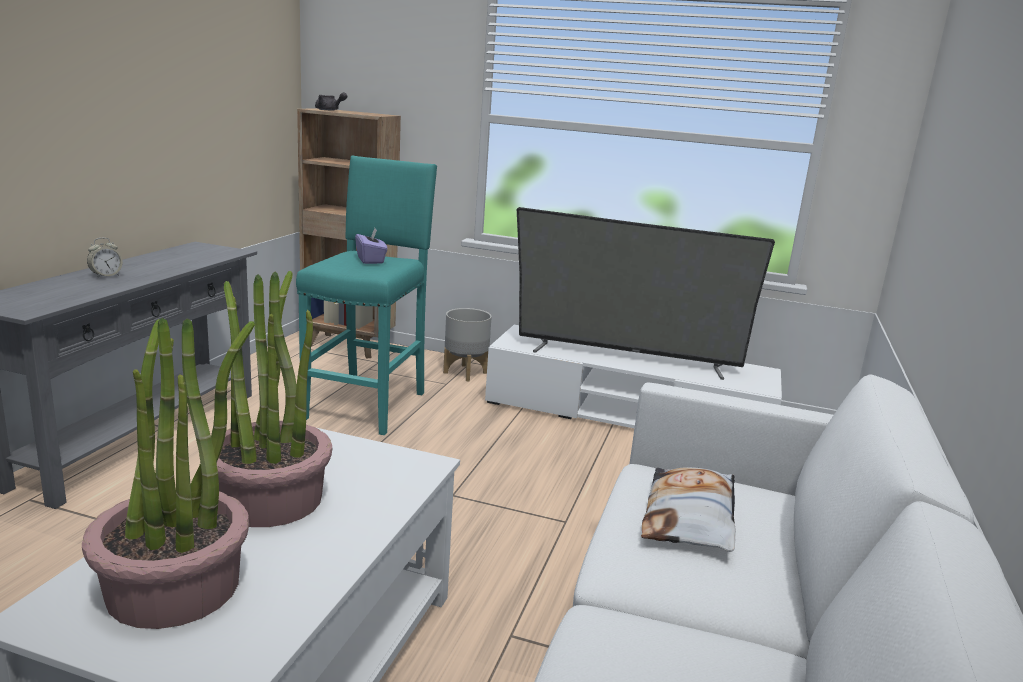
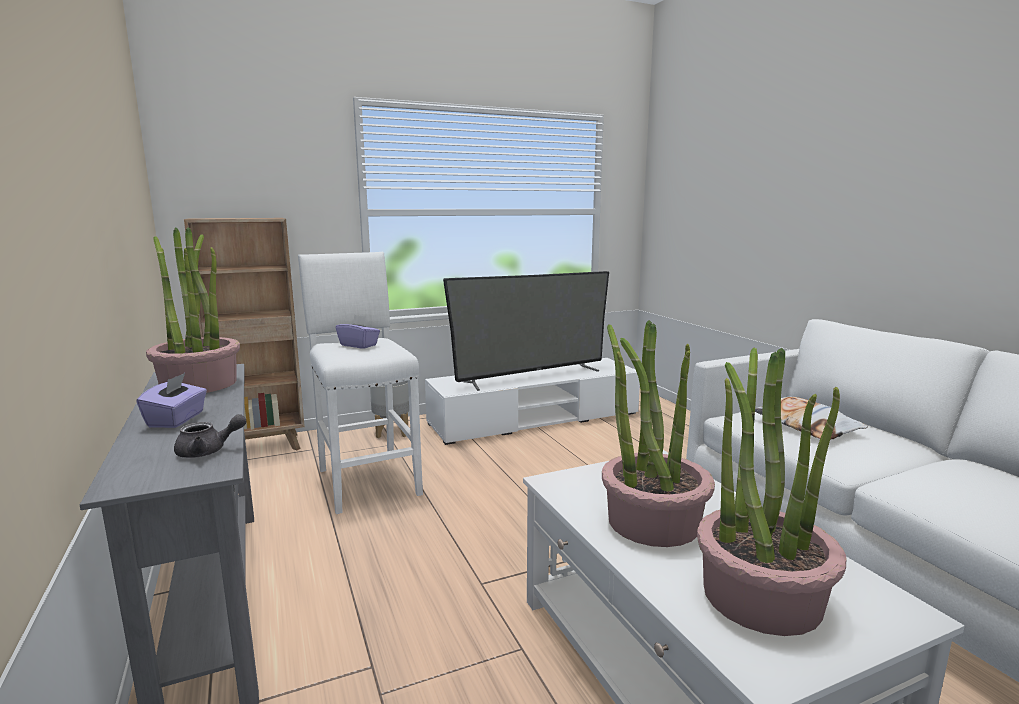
camera: 40 degrees left, 5 degrees down
(106, 276) = (177, 419): alarm clock -> purple tissue box
(187, 257) = (199, 384): none -> potted plant
(329, 110) = (215, 218): grey teapot -> grey teapot (208, 451)
(368, 404) = (367, 480): turquoise stool -> white stool

